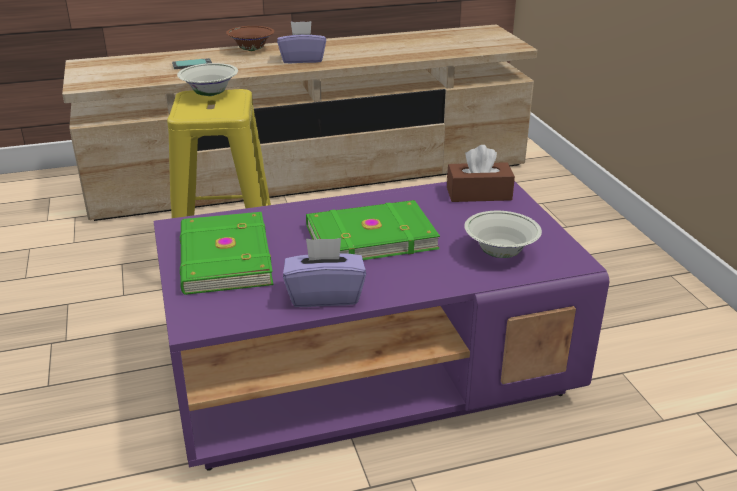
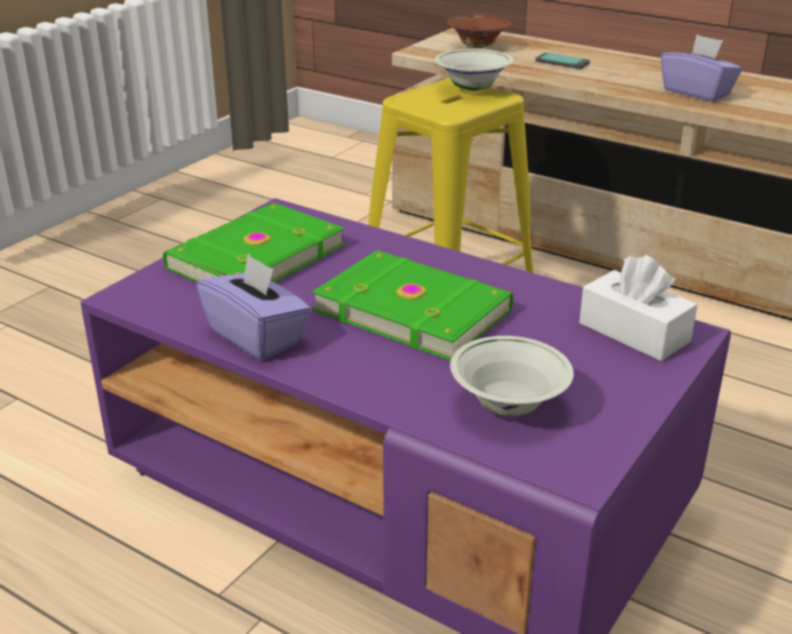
camera: 50 degrees right, 0 degrees up
(251, 50) = (660, 65): brown bowl -> brown bowl (477, 47)
(479, 194) = (634, 332): brown tissue box -> white tissue box

